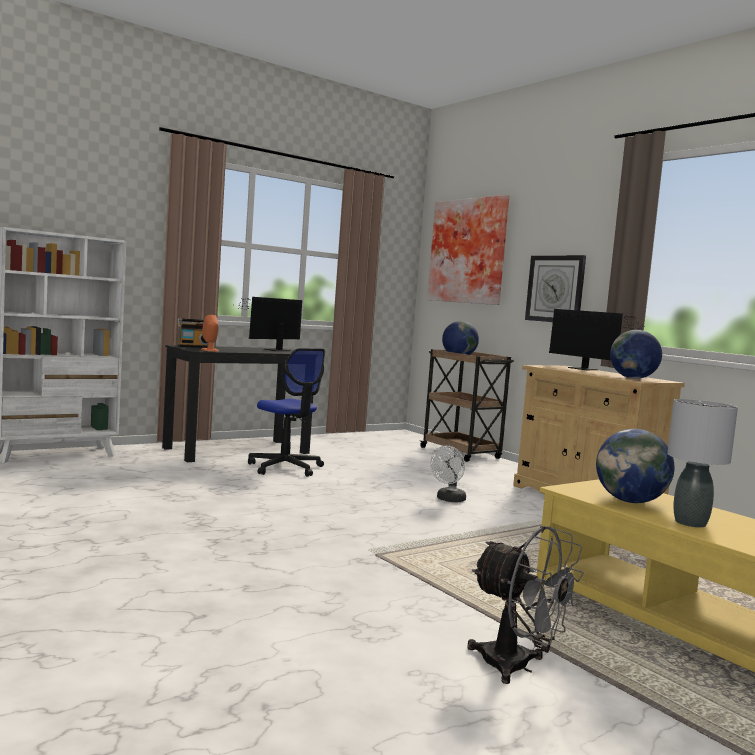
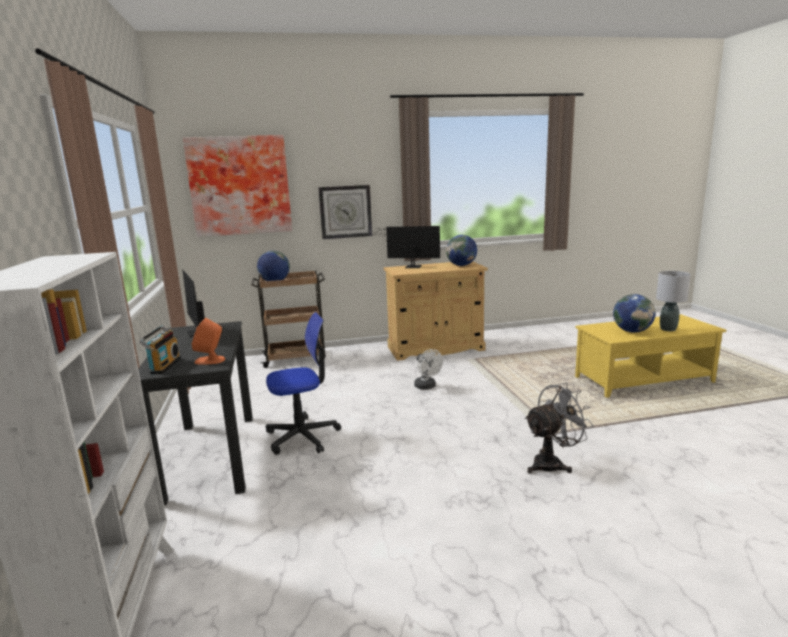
camera: 65 degrees left, 10 degrees up
(517, 667) = (716, 425): grey fan -> grey fan (552, 463)
(585, 369) = (410, 266): monitor -> monitor turned 150 degrees counterclockwise

